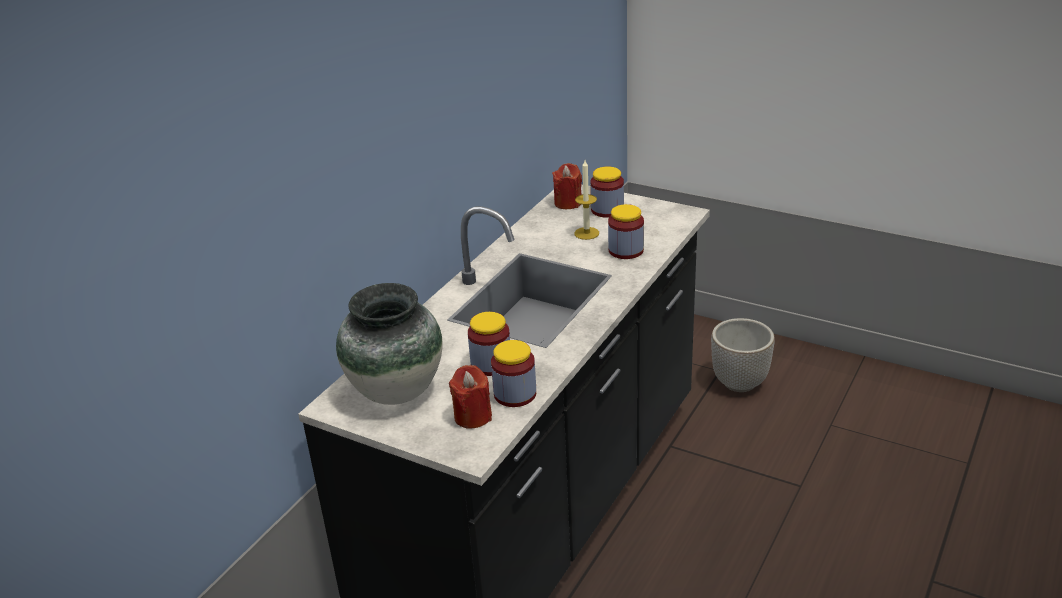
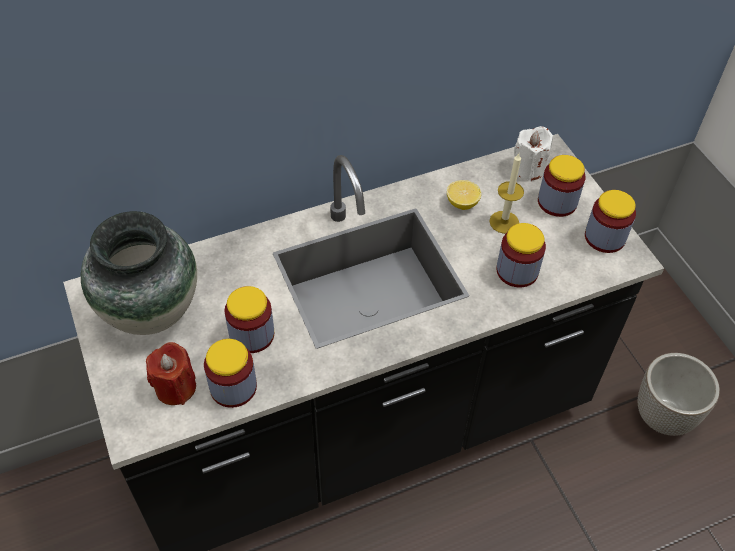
camera: 35 degrees right, 20 degrees up
(547, 237) = (462, 203): none -> lemon
(568, 203) = (529, 168): red candle -> white candle
(657, 212) = (604, 237): none -> jar

